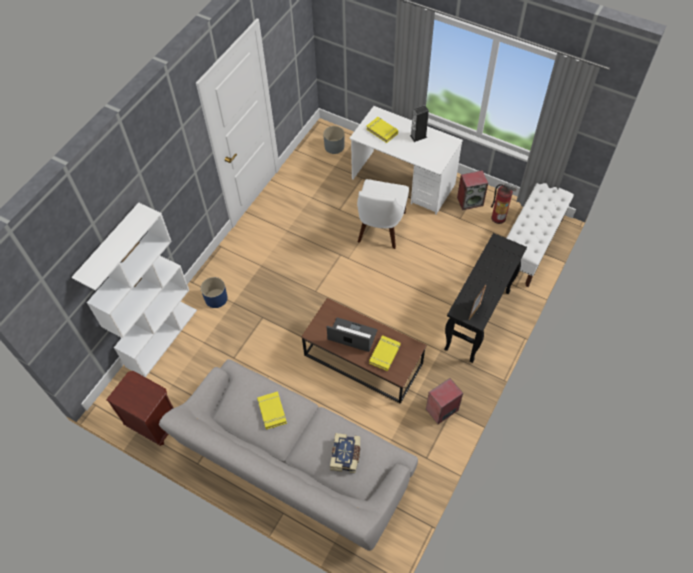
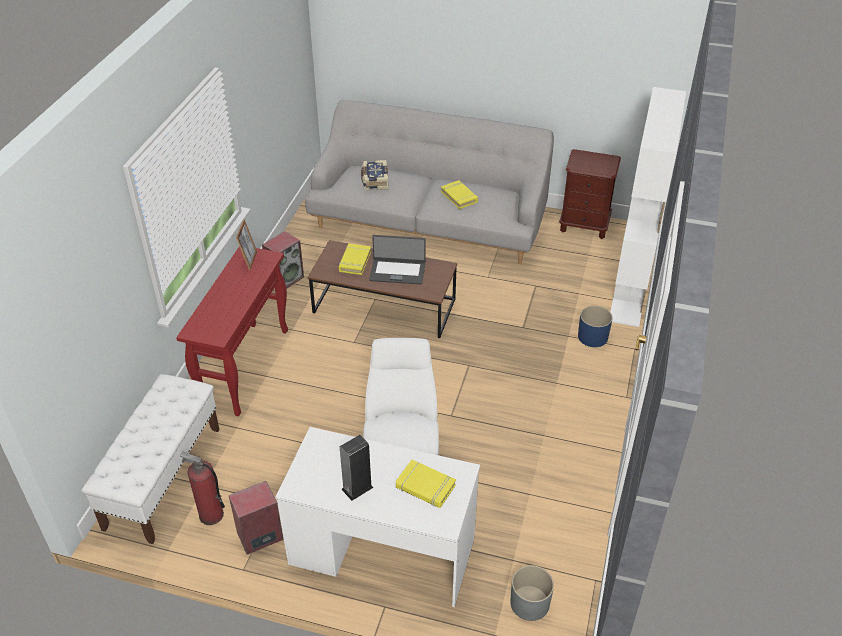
camera: 165 degrees right, 15 degrees down
(477, 321) = (246, 367): black console table -> red console table

